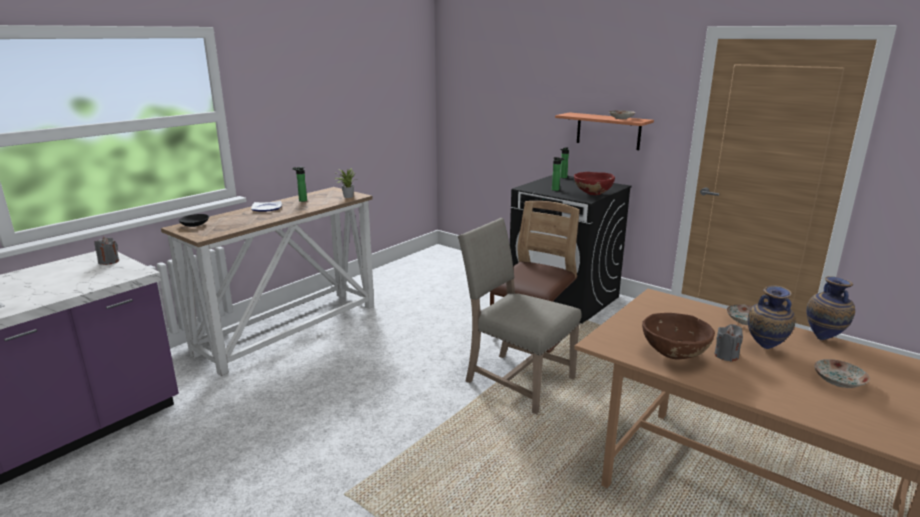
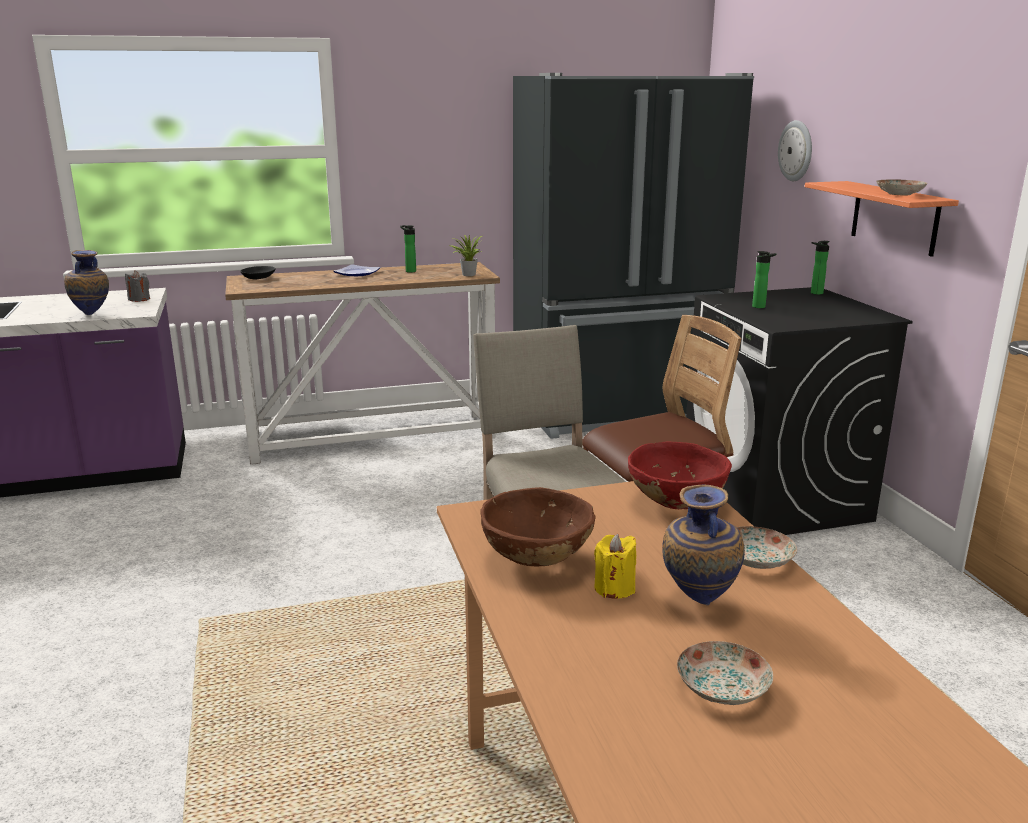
camera: 35 degrees right, 0 degrees up
(424, 270) = (618, 411): none -> black fridge
(524, 96) = (796, 151): none -> wall clock
(592, 194) = (804, 322): red bowl -> red bowl (675, 504)
(726, 355) = (614, 588): grey candle -> yellow candle
(824, 339) = (846, 629): vase -> vase (92, 315)

